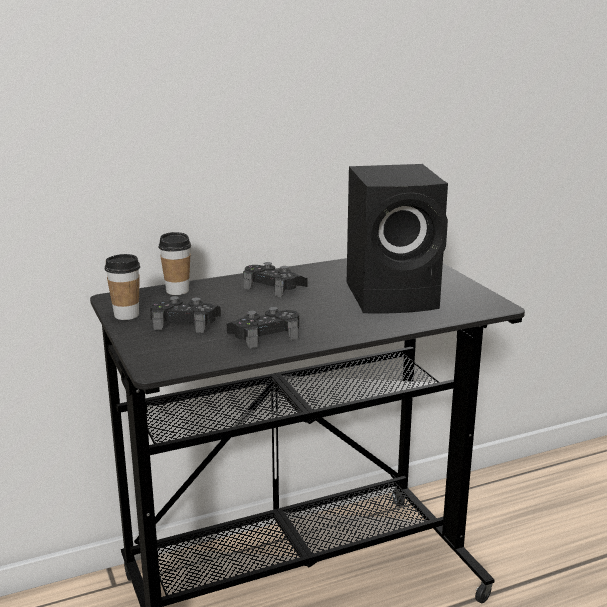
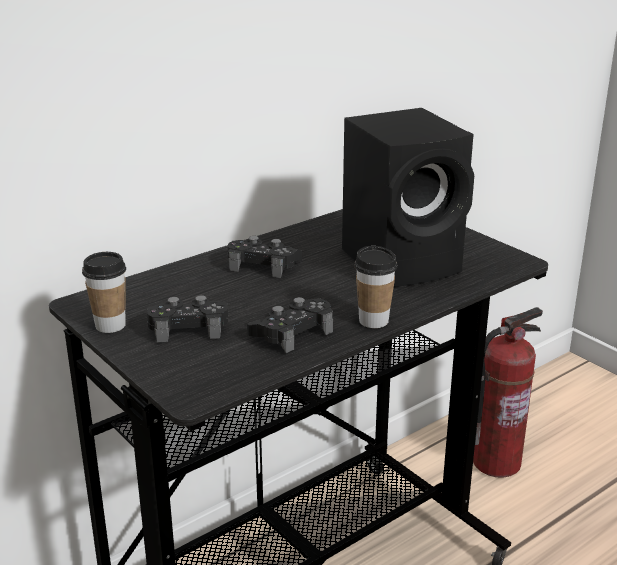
camera: 15 degrees left, 5 degrees up
(177, 291) = (152, 283): cup -> cup (373, 321)
(514, 514) = (496, 462): none -> fire extinguisher

